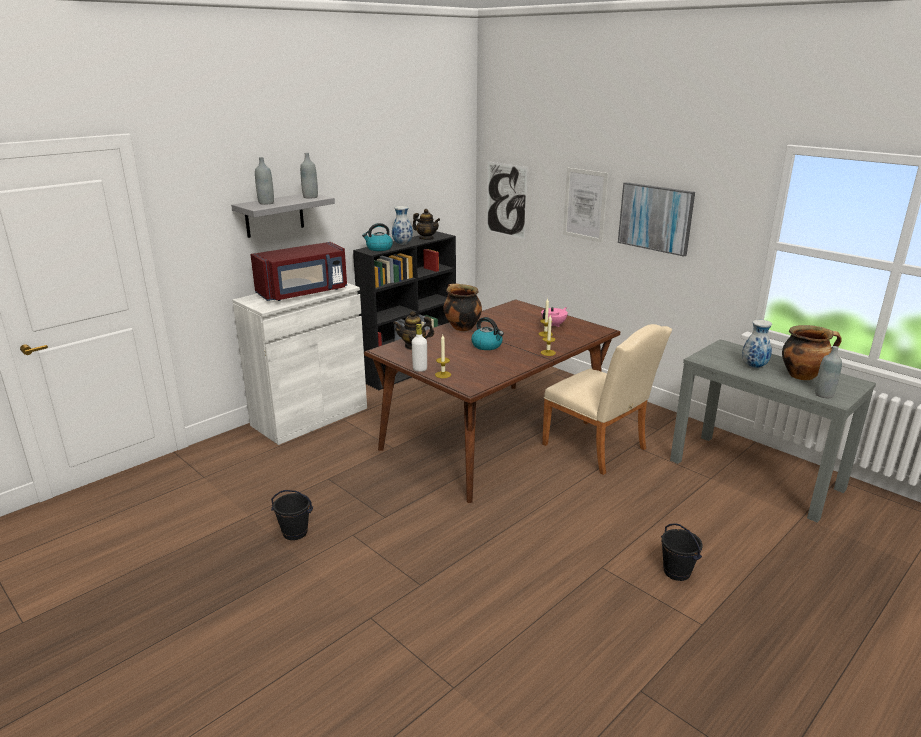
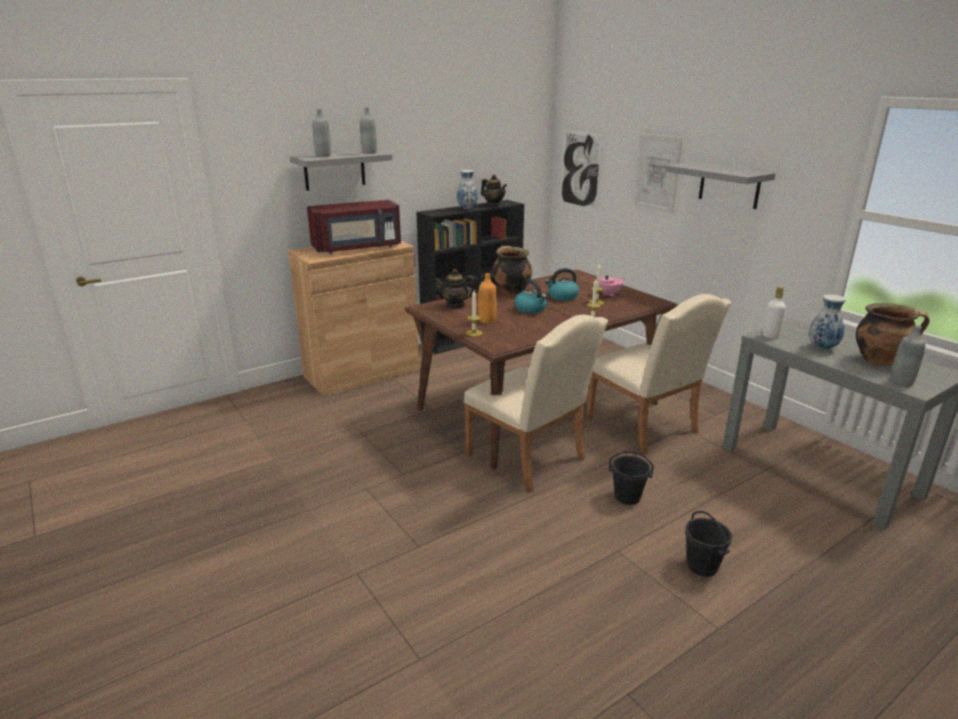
camera: 10 degrees right, 0 degrees up
(295, 532) = (311, 480): black bucket -> black bucket (627, 497)
(310, 417) = (362, 373): white cabinet -> brown cabinet
(379, 248) = (442, 211): kettle -> kettle (562, 297)
(420, 369) = (452, 326): white bottle -> white bottle (770, 336)
(450, 360) = (487, 320): none -> orange bottle
(502, 490) = (530, 460): none -> beige chair
(655, 218) = (729, 185): picture -> grey shelf

